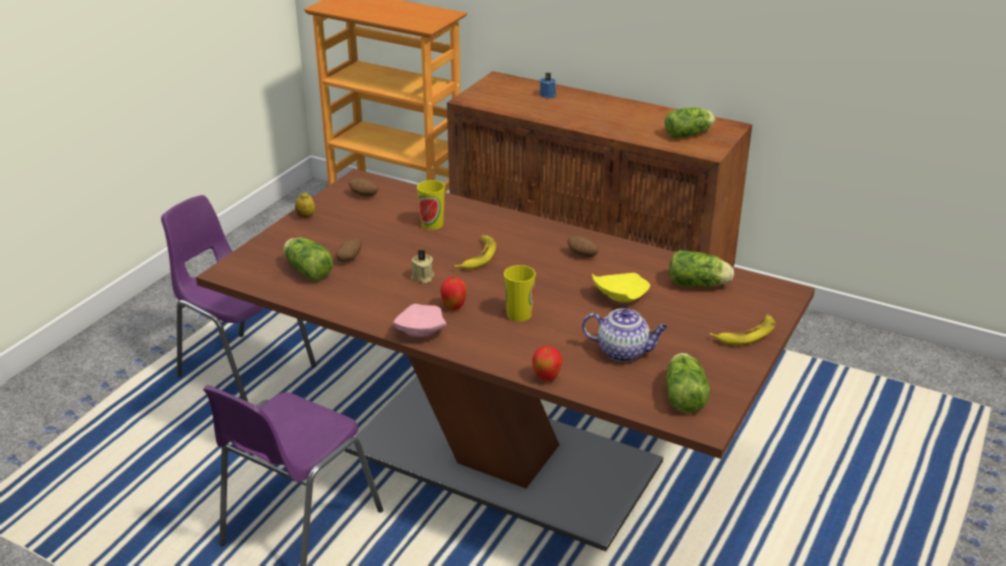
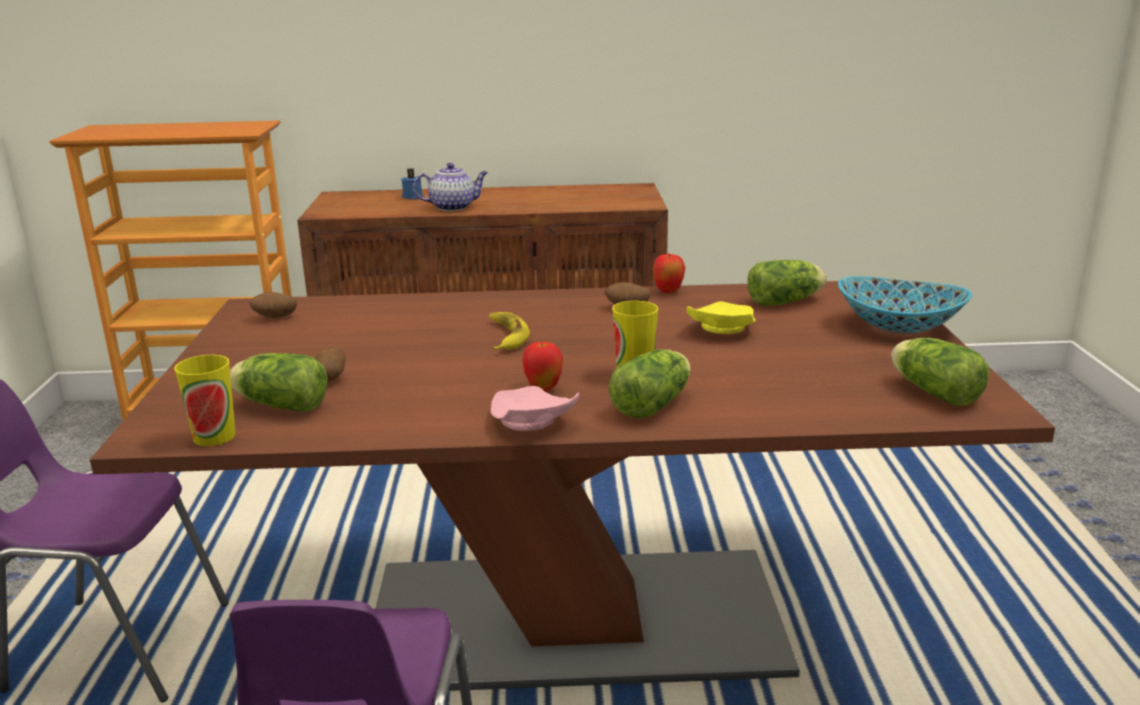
camera: 30 degrees left, 10 degrees down
(306, 216) = (211, 353): lemon -> none
(422, 278) = (460, 372): beige candle -> none
(432, 224) = (405, 322): cup -> cup (214, 436)
(546, 378) = (763, 423): apple -> apple (668, 292)
(624, 351) = (806, 373): teapot -> teapot (453, 207)
(689, 134) = (607, 197): lettuce -> lettuce (654, 404)
(746, 334) = (898, 326): banana -> bowl

